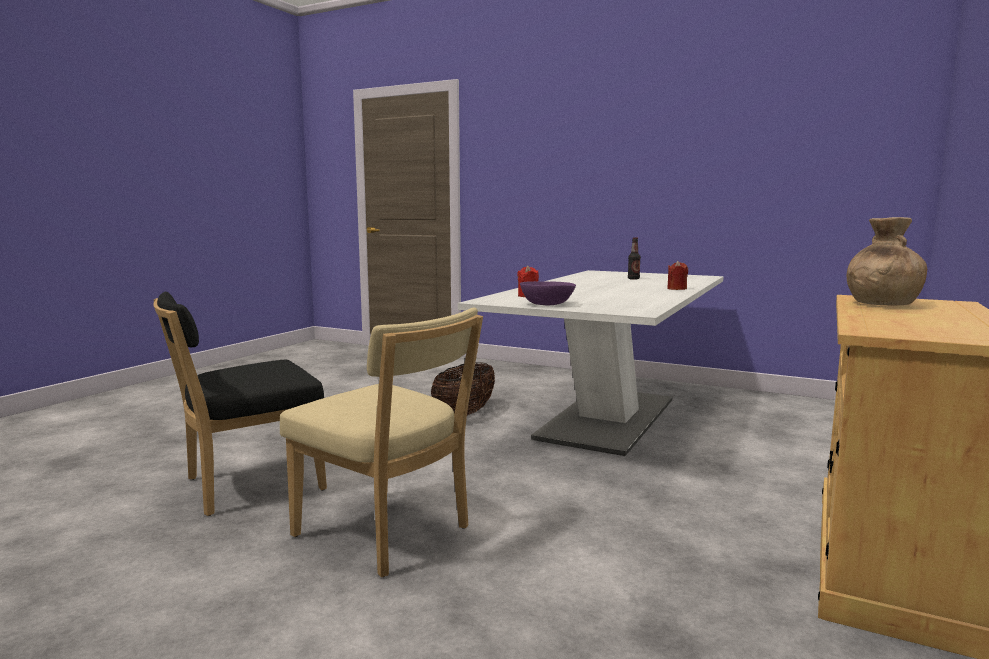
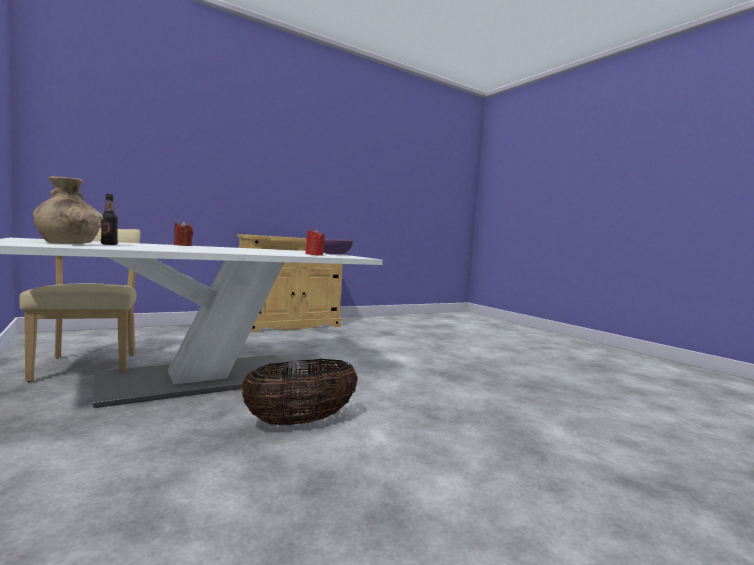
camera: 150 degrees left, 5 degrees down
(247, 485) = (539, 405): black chair -> none
(387, 534) = (452, 364): beige chair -> beige chair (89, 365)
(881, 304) = (275, 236): brown vase -> brown vase (68, 243)

